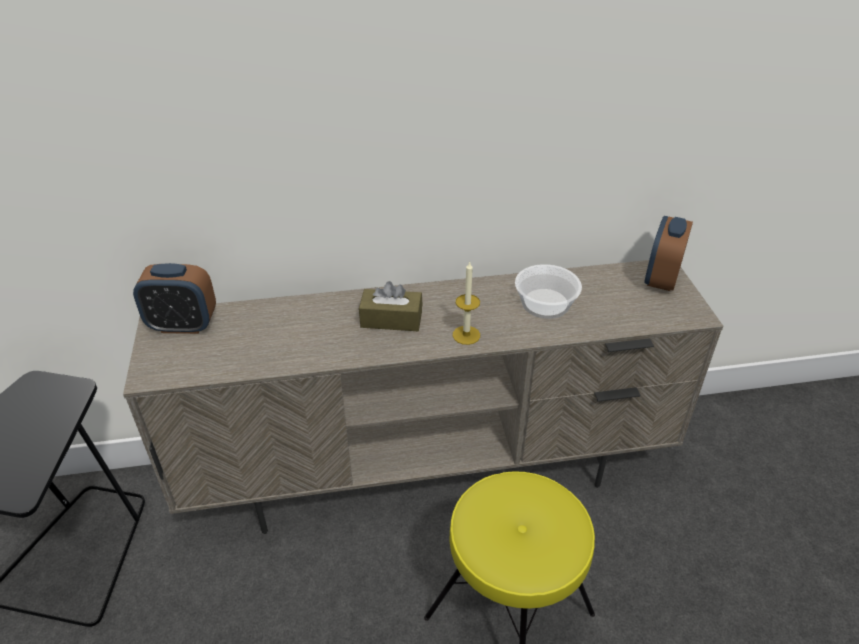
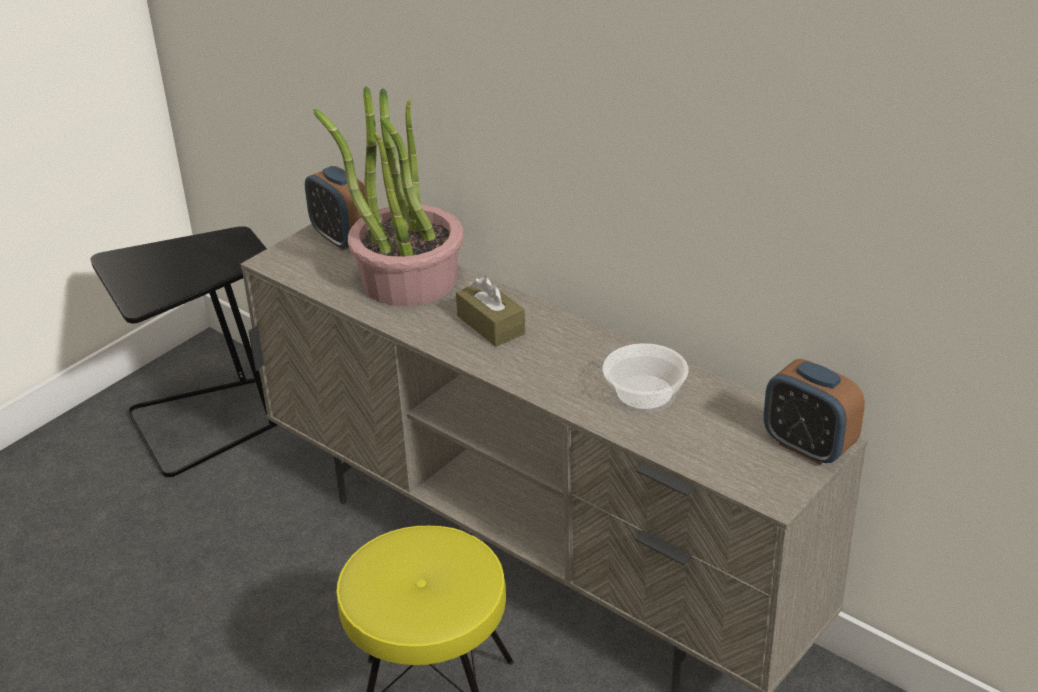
camera: 50 degrees right, 5 degrees down
(285, 325) = (408, 280): none -> potted plant
(466, 335) = (528, 374): candle -> none
(661, 278) = (808, 446): alarm clock -> alarm clock turned 120 degrees counterclockwise

